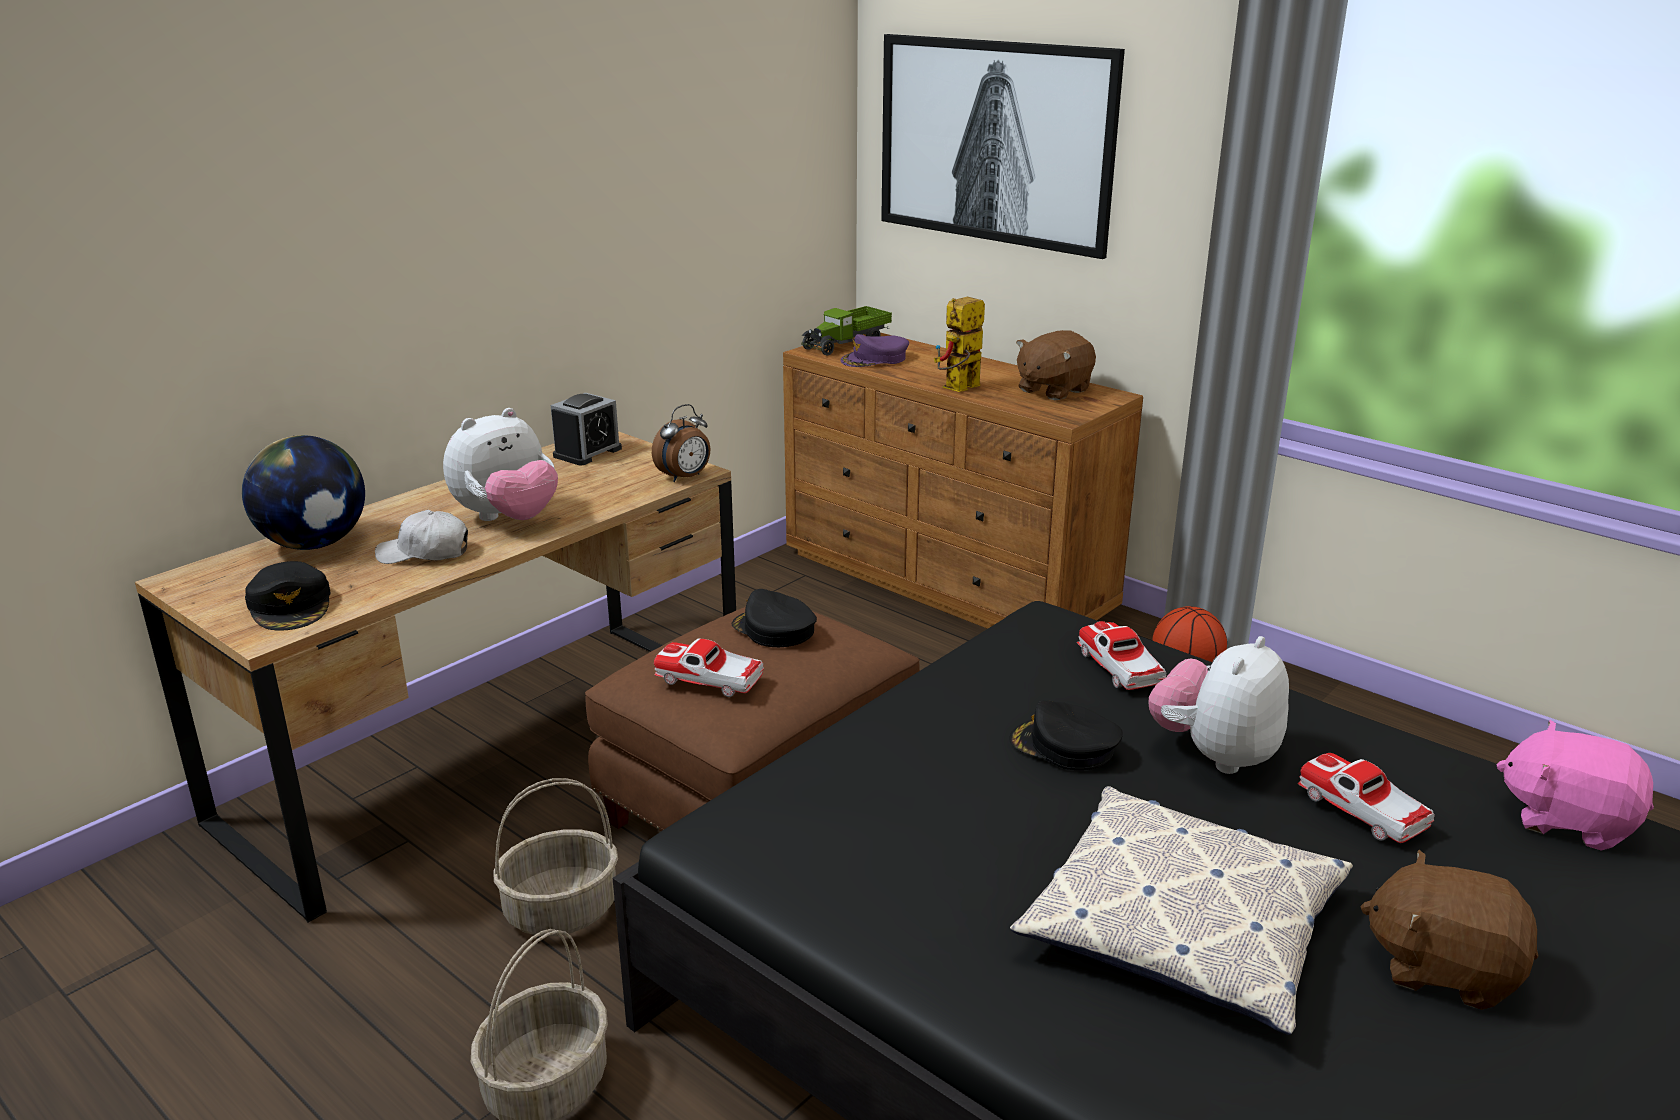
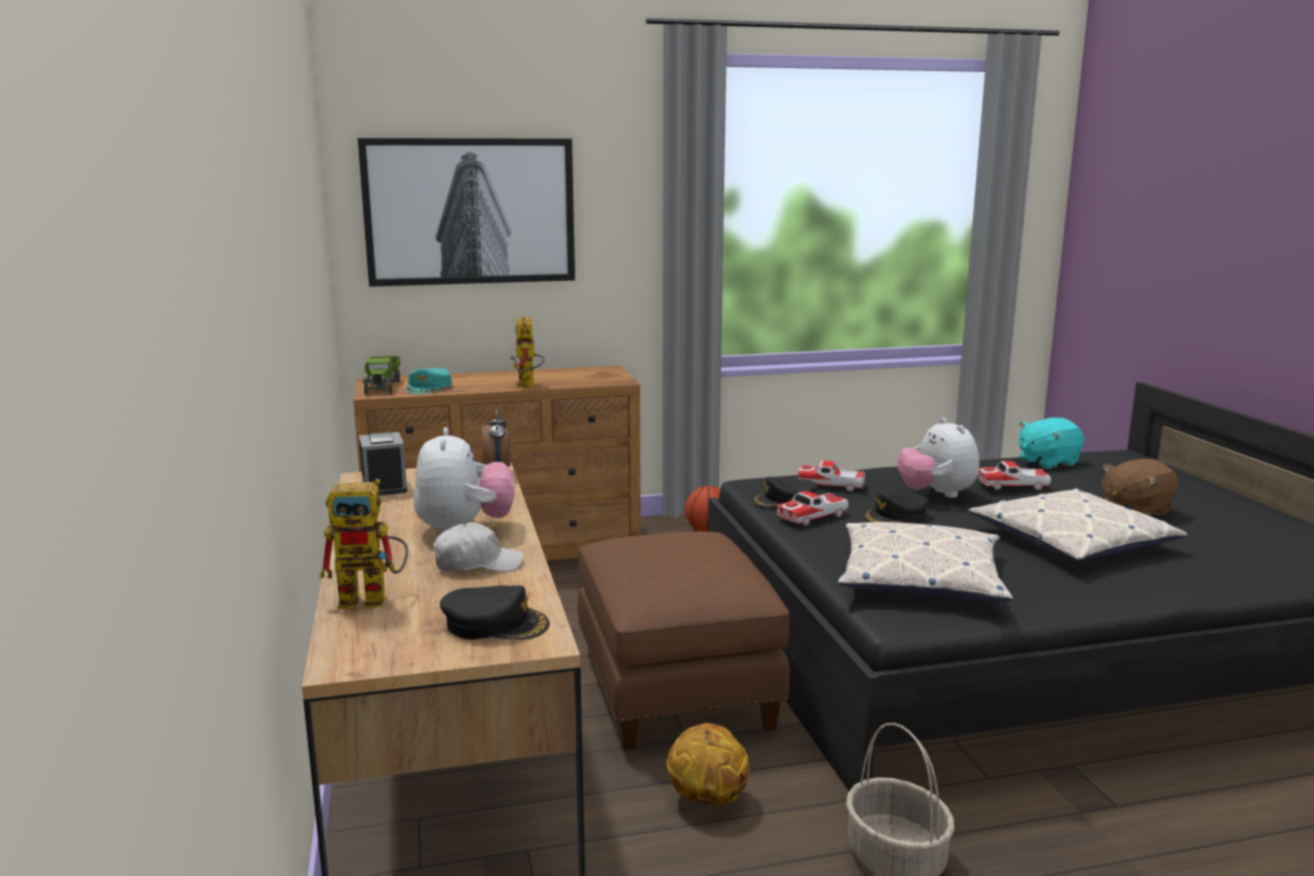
camera: 55 degrees left, 10 degrees down
(314, 544) = (374, 598): globe -> toy robot
(424, 553) = (477, 564): white cap -> white cap turned 135 degrees counterclockwise
(562, 909) = (706, 799): basket -> basketball
(710, 679) = (698, 576): toy car -> toy car (812, 516)
(774, 629) = (659, 544): black cap -> black cap (784, 500)
(855, 823) = (921, 578): none -> pillow
(875, 359) = (429, 387): purple cap -> turquoise cap
(1052, 390) = (574, 374): brown plush toy -> none
(1567, 819) = (1047, 462): pink plush toy -> turquoise plush toy

